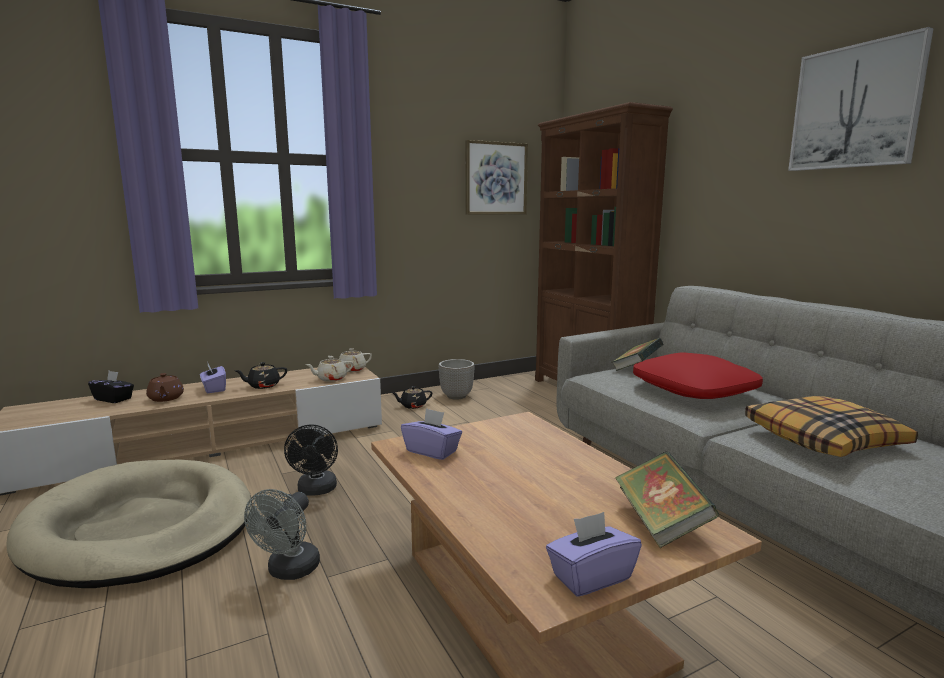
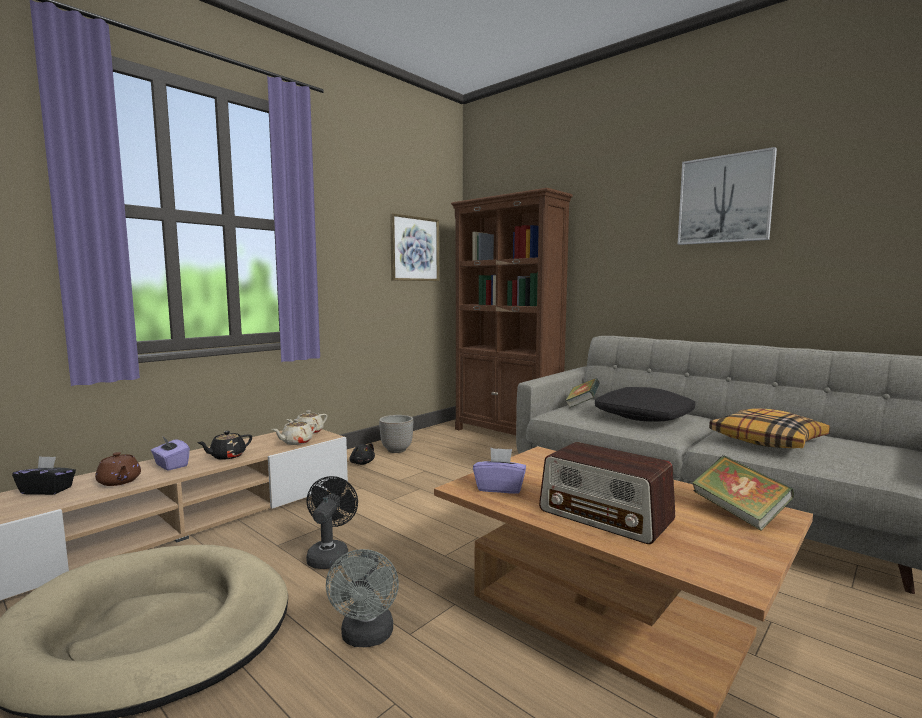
camera: 20 degrees left, 5 degrees down
(316, 491) = (330, 555): black fan -> black fan turned 150 degrees counterclockwise
(412, 406) = (362, 463): black teapot -> black plush toy
(501, 498) = (605, 516): none -> radio
(591, 576) = (744, 561): purple tissue box -> none
(694, 390) = (644, 416): red pillow -> black pillow

